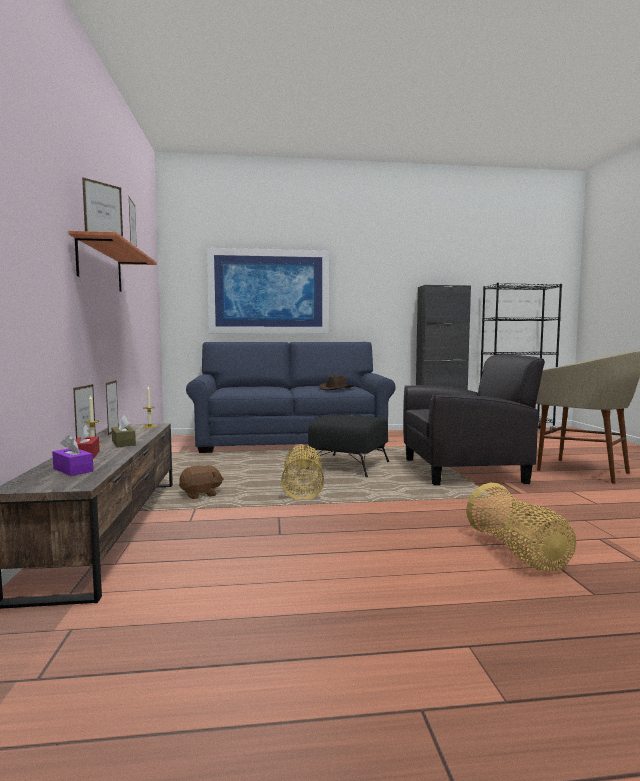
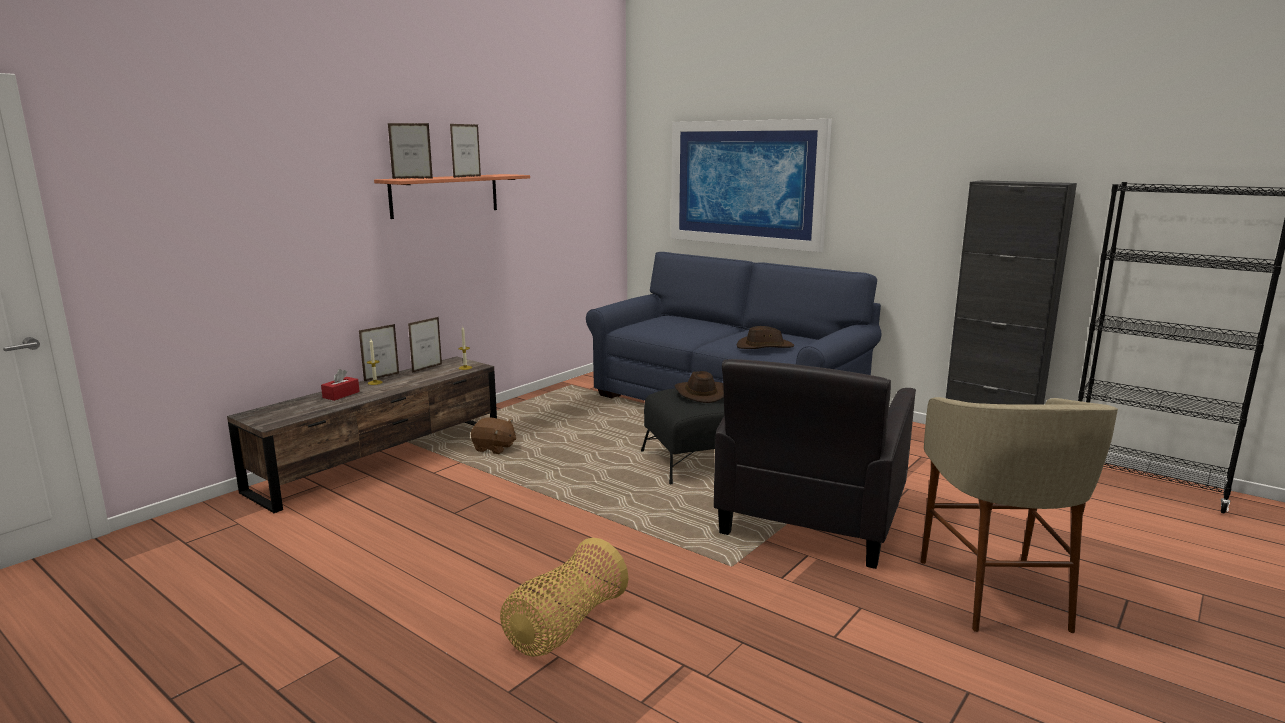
camera: 45 degrees right, 10 degrees up
(73, 470) = (301, 408): purple tissue box -> none
(123, 443) = (395, 386): brown tissue box -> none
(303, 488) = (581, 474): basket -> none
(345, 415) = (699, 393): none -> brown hat
(464, 471) = (810, 520): black armchair -> black armchair turned 75 degrees clockwise

